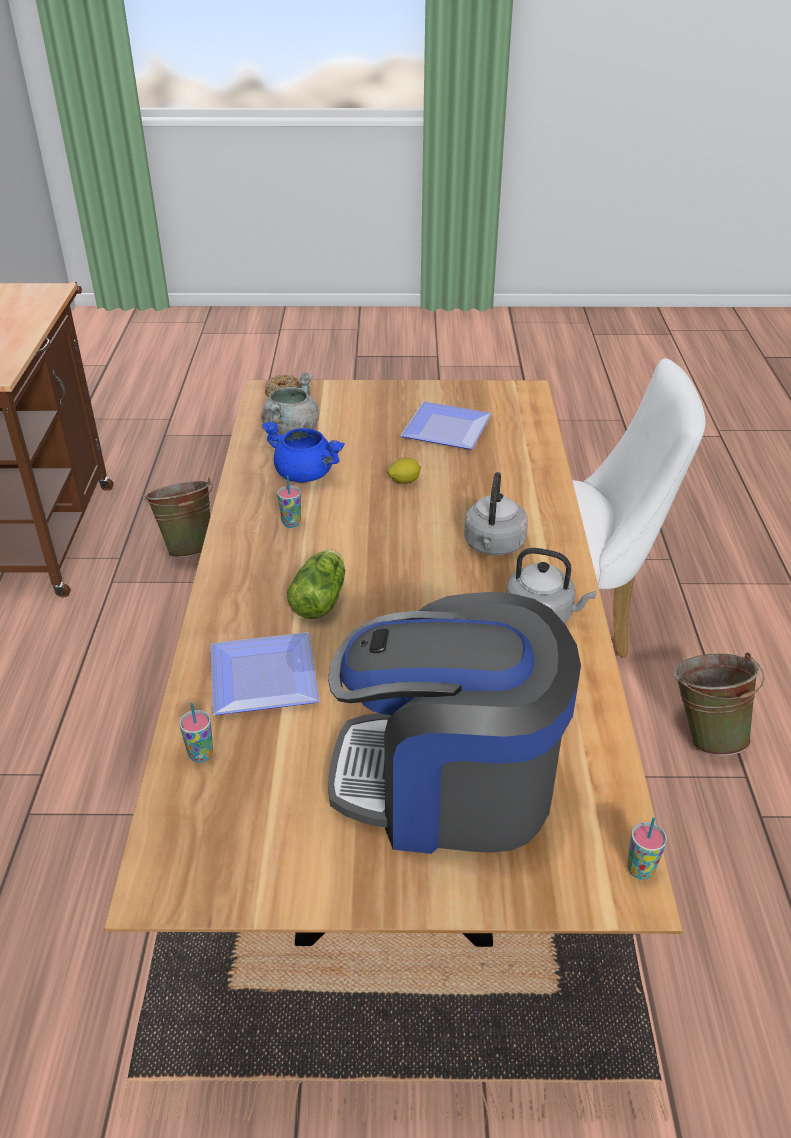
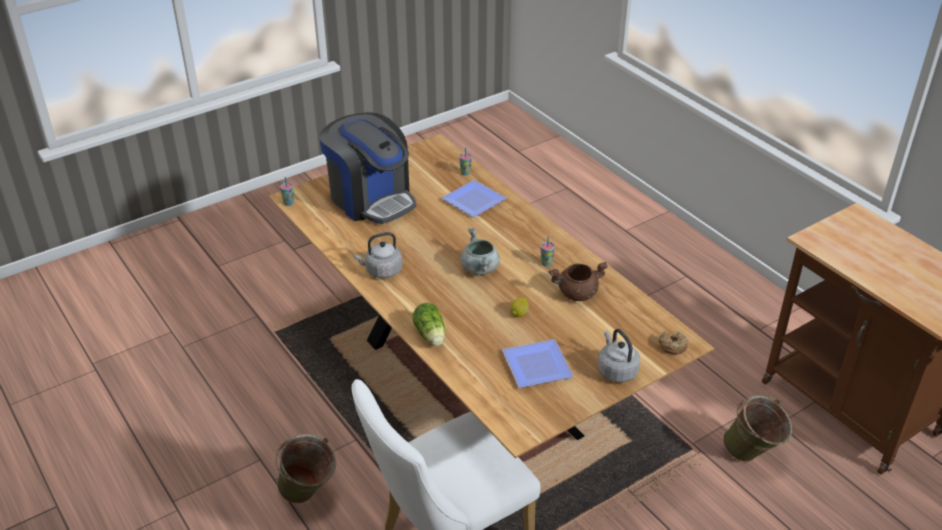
camera: 145 degrees right, 0 degrees up
(291, 430) = (626, 319): grey cooking pot -> grey cooking pot (480, 269)
(306, 474) = (576, 294): blue cooking pot -> brown cooking pot
(321, 597) = (488, 237): lettuce -> lettuce (431, 336)
(448, 784) = (371, 199): coffee machine -> coffee machine turned 75 degrees clockwise
(493, 546) = (434, 296): grey kettle -> grey kettle (616, 370)

